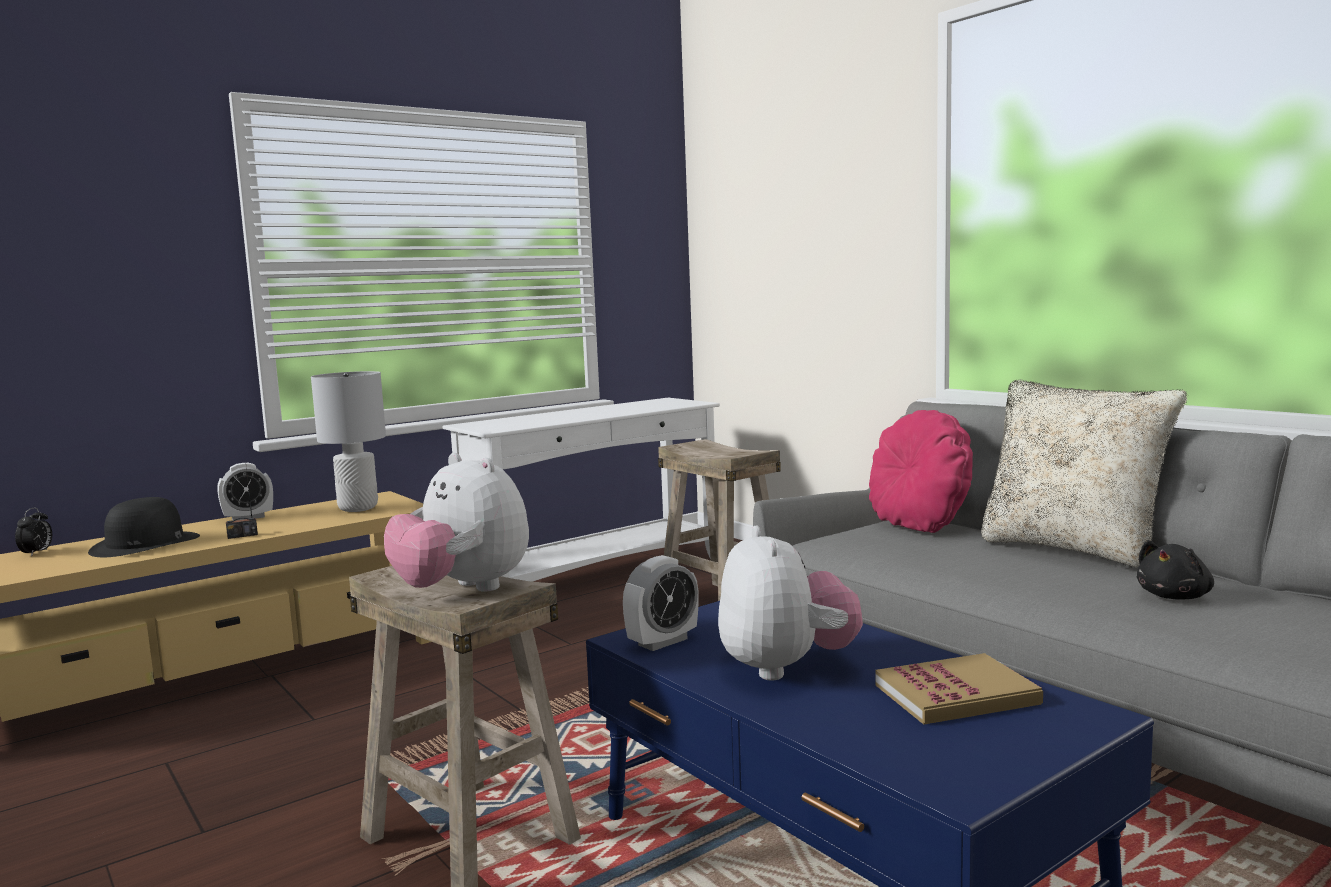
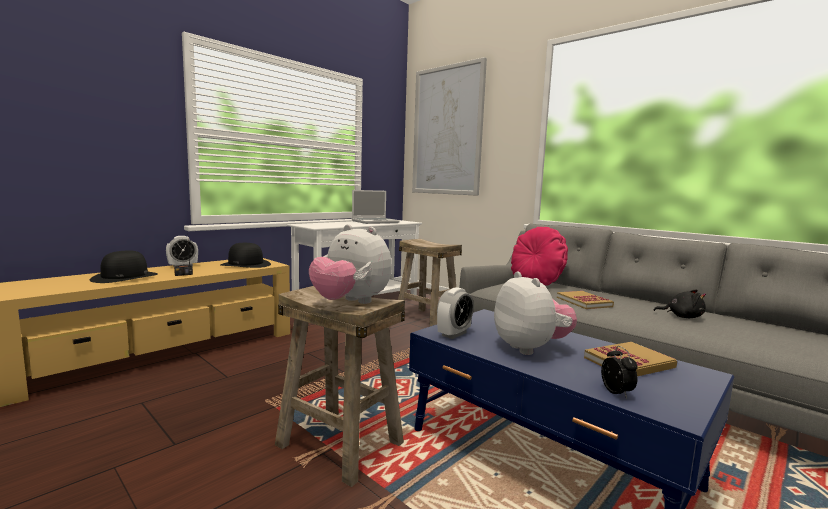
camera: 10 degrees left, 0 degrees up
(37, 553) = (55, 280): alarm clock -> alarm clock (617, 393)
(359, 510) = (246, 264): grey table lamp -> black hat
(622, 408) = (375, 222): none -> laptop
(764, 210) = (447, 131): none -> picture
(986, 568) = (584, 302): none -> book
(1072, 552) = (616, 296): beige pillow -> none
(1175, 596) = (682, 317): black plush toy -> black plush toy turned 105 degrees counterclockwise

